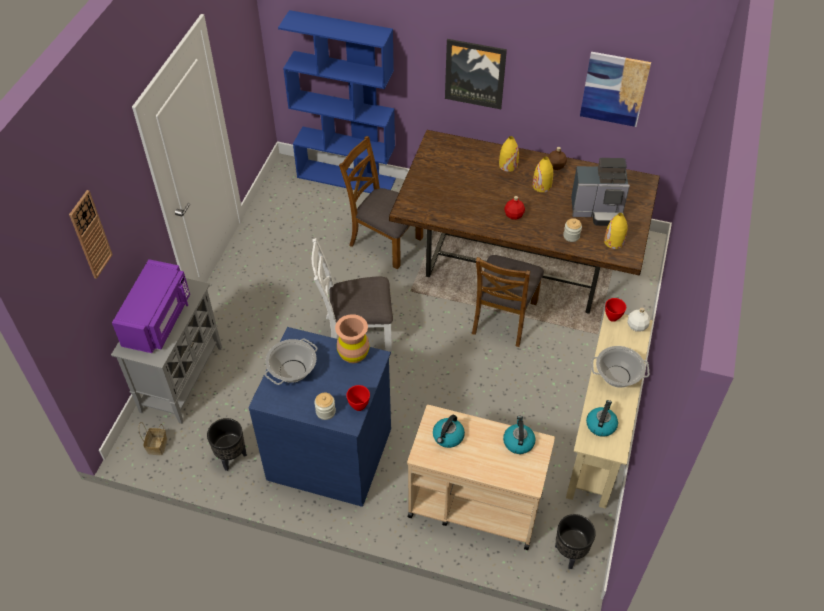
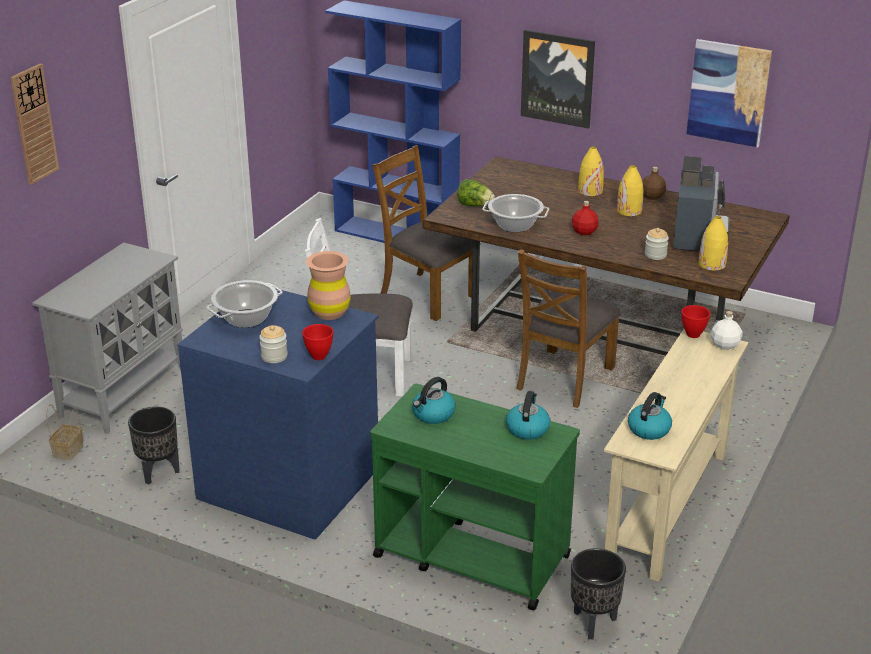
camera: 10 degrees right, 20 degrees down
(158, 320) = (102, 280): purple microwave -> none
(424, 193) = (475, 205): none -> lettuce
(474, 504) = (470, 555): beige cart -> green cart
(598, 211) = (698, 237): coffee machine -> coffee machine turned 90 degrees counterclockwise
(617, 376) = (685, 387): cooking pot -> cooking pot (515, 225)

